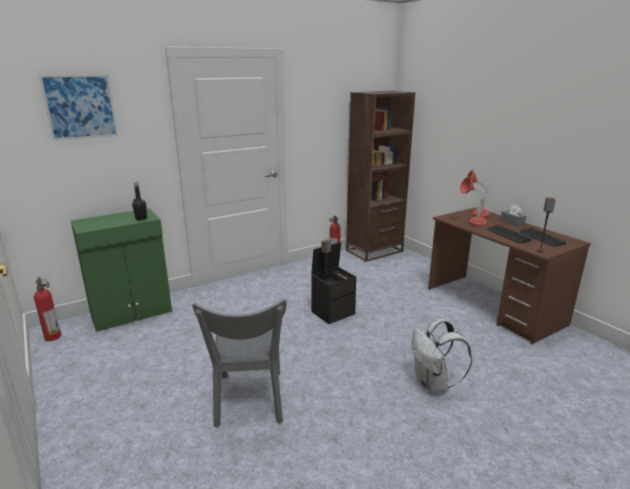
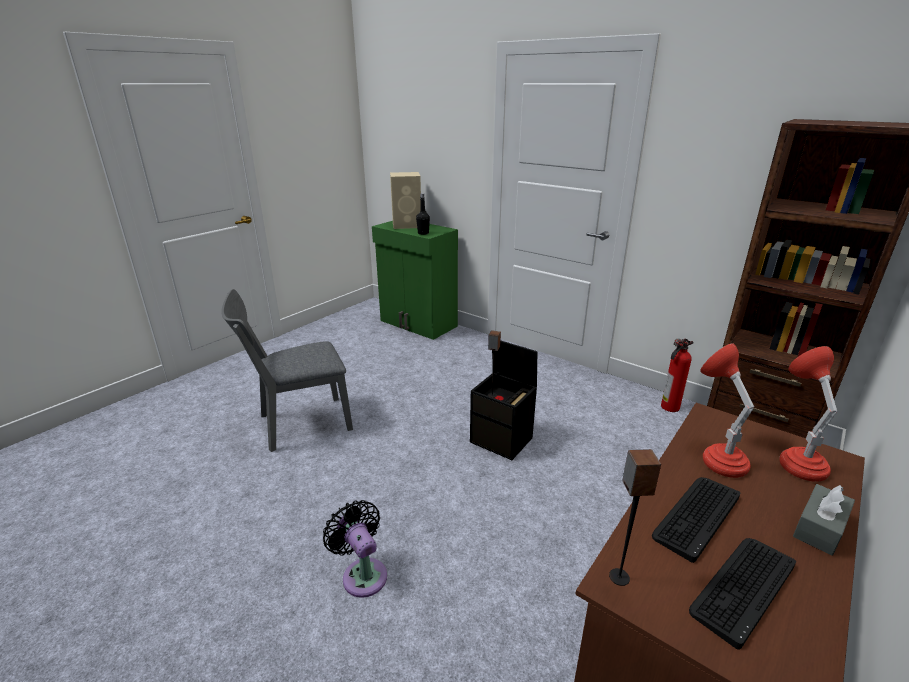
camera: 70 degrees right, 5 degrees up
(52, 336) = (366, 308): fire extinguisher -> none
(80, 107) = (420, 110): picture -> none
(103, 220) = (408, 225): none -> beige speaker
(433, 385) = (362, 573): white backpack -> black fan

